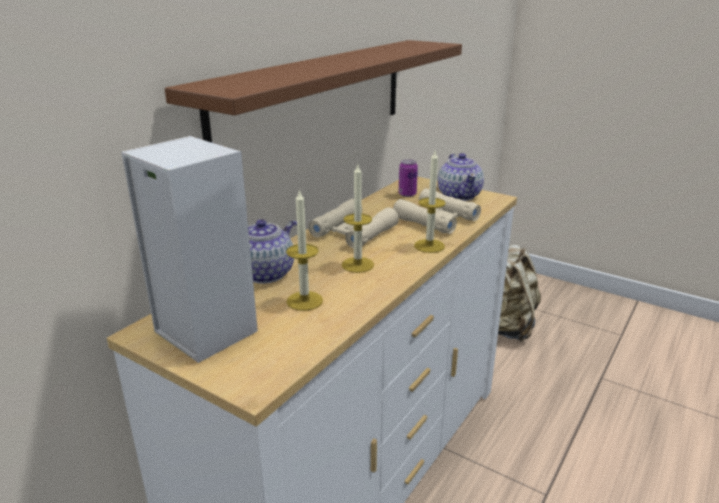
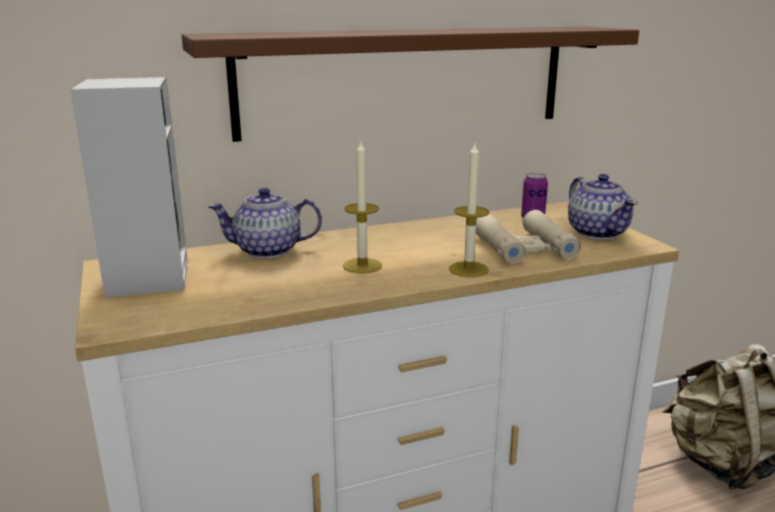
camera: 35 degrees right, 5 degrees down
(304, 301) = (261, 280): candle -> none
(353, 232) = (410, 238): beige binoculars -> none
(459, 195) = (597, 232): teapot -> teapot turned 45 degrees counterclockwise

